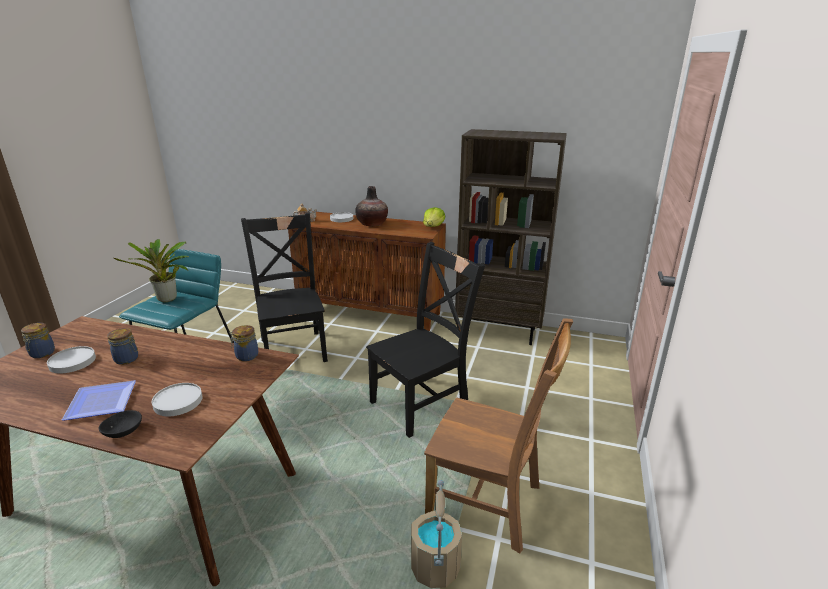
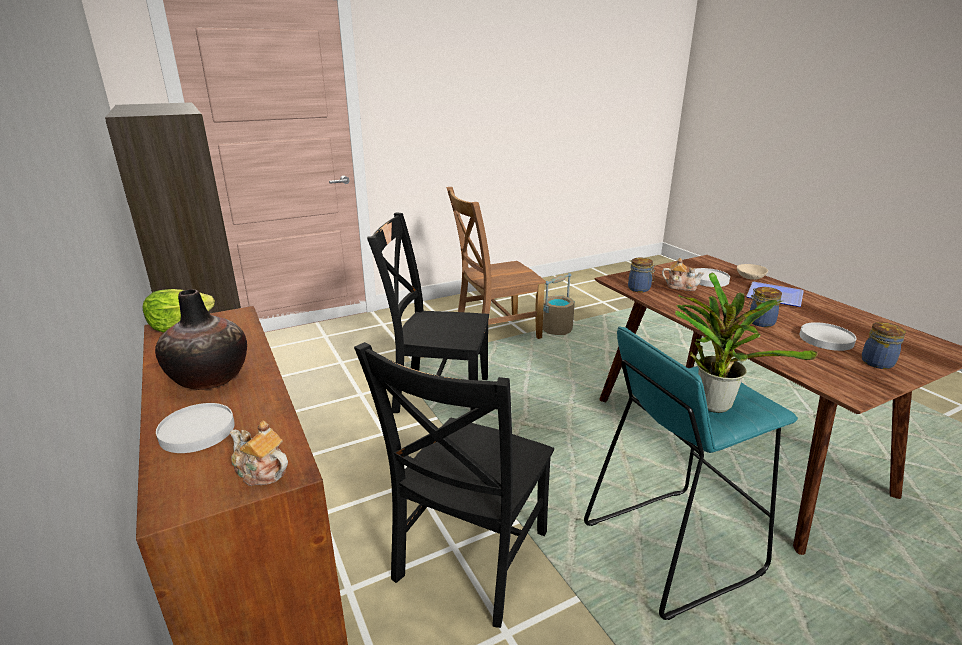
camera: 135 degrees left, 0 degrees up
(123, 432) = (750, 277): black bowl -> beige bowl
(207, 376) = (680, 286): none -> teapot
(489, 504) = (494, 332): brown chair -> brown chair turned 90 degrees counterclockwise

